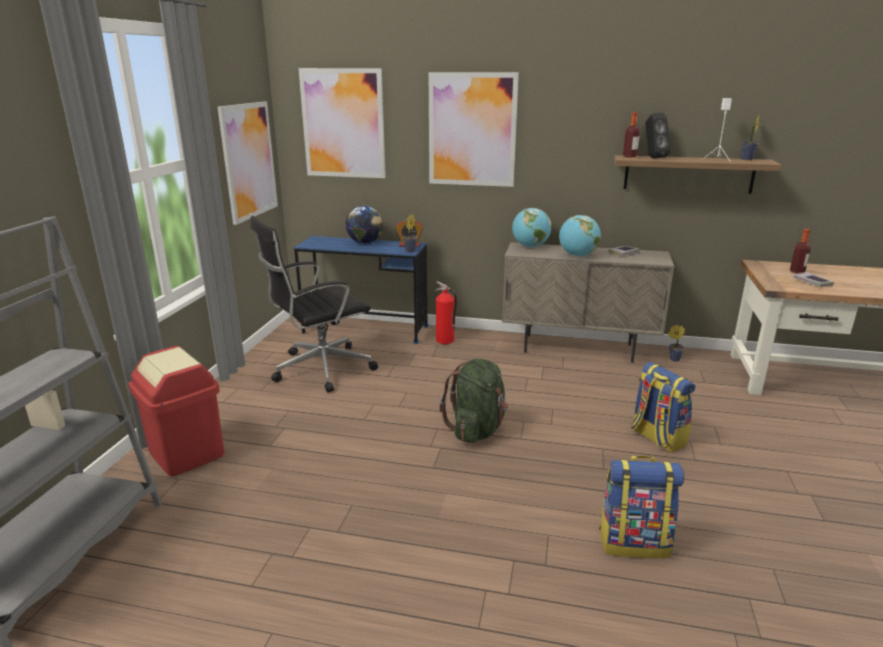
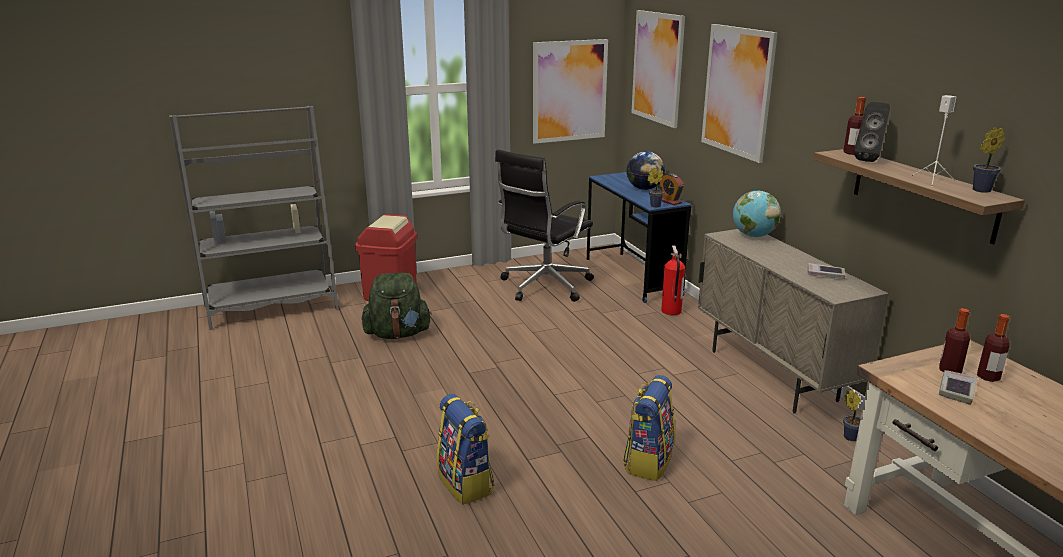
camera: 55 degrees right, 0 degrees up
(320, 369) = (544, 286): black office chair -> black office chair turned 75 degrees counterclockwise
(477, 430) = (542, 373): green backpack -> green backpack (397, 334)
(578, 255) = (768, 258): globe -> none
(784, 275) = (950, 370): none -> bottle

